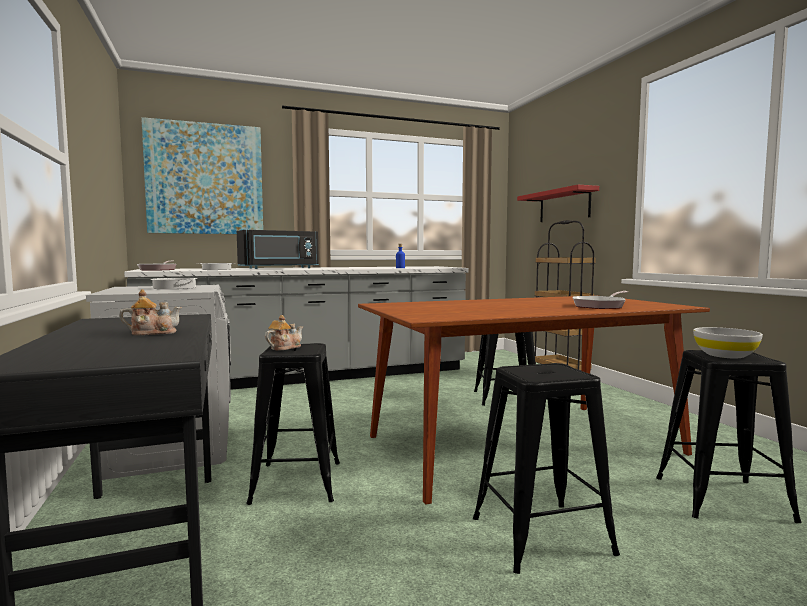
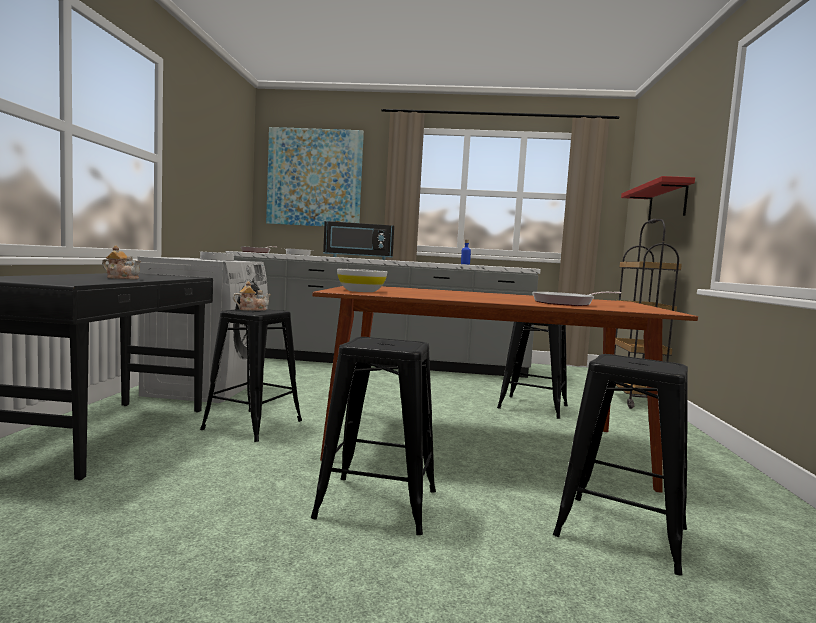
camera: 25 degrees right, 0 degrees up
(725, 355) = (631, 361): white bowl -> white bowl (361, 291)

